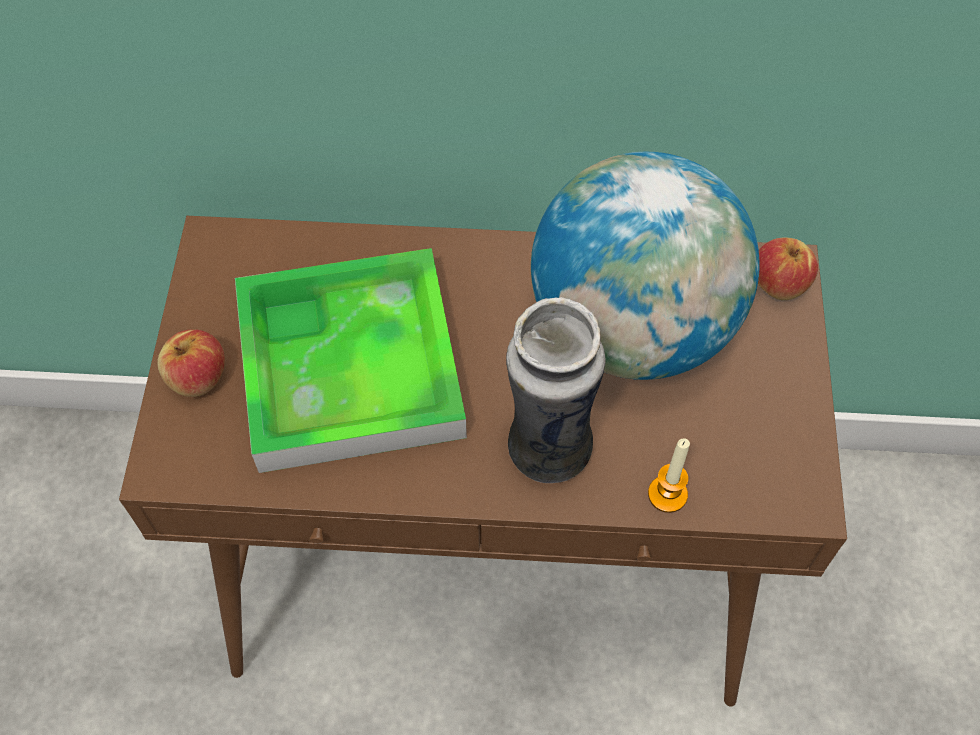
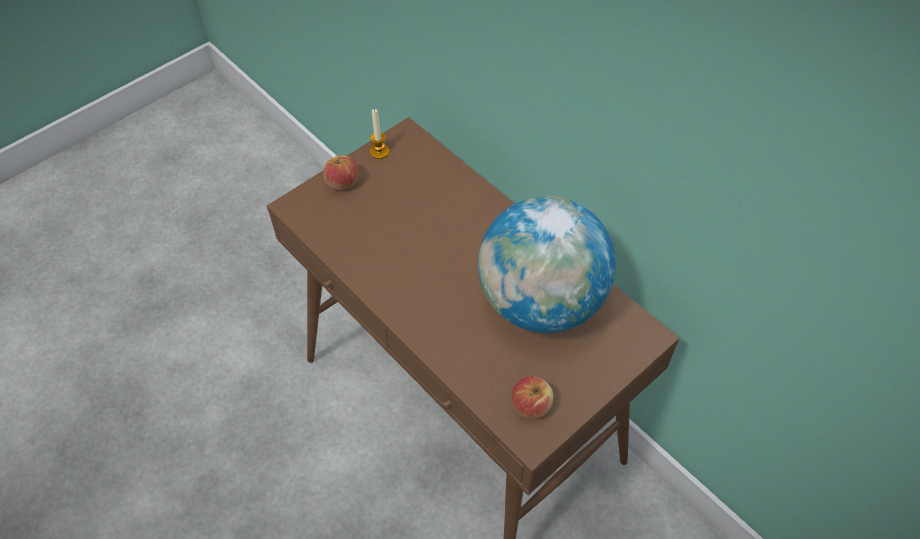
camera: 45 degrees right, 5 degrees down
(350, 366) = (403, 224): tray -> none
(547, 451) = (443, 321): vase -> none
(667, 494) = (473, 382): candle -> candle (379, 151)
(779, 283) = (637, 339): apple -> apple (531, 405)

